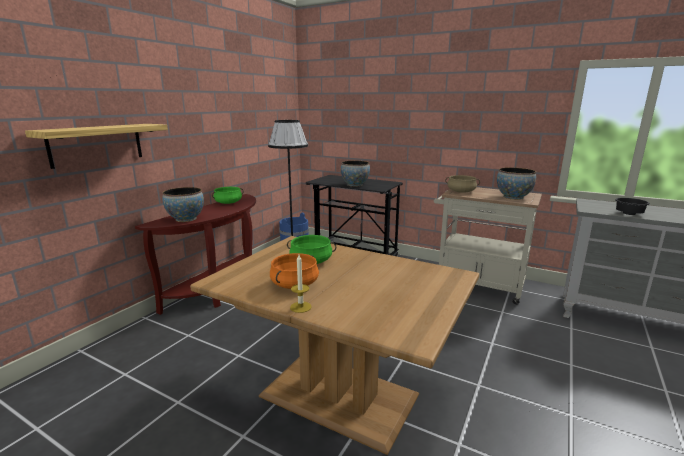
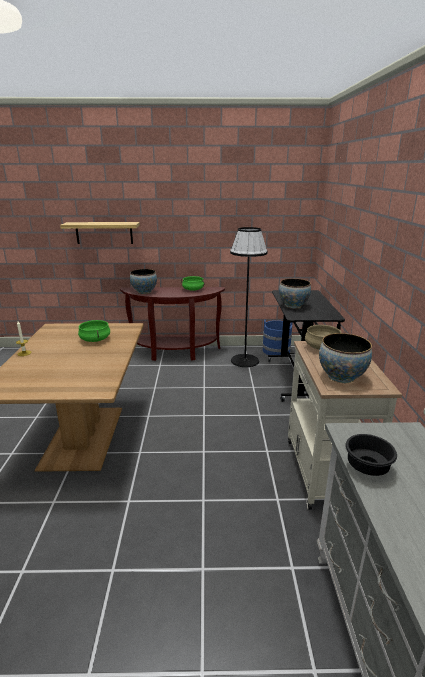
camera: 60 degrees right, 5 degrees up
(295, 284) = (55, 344): orange cooking pot -> none

